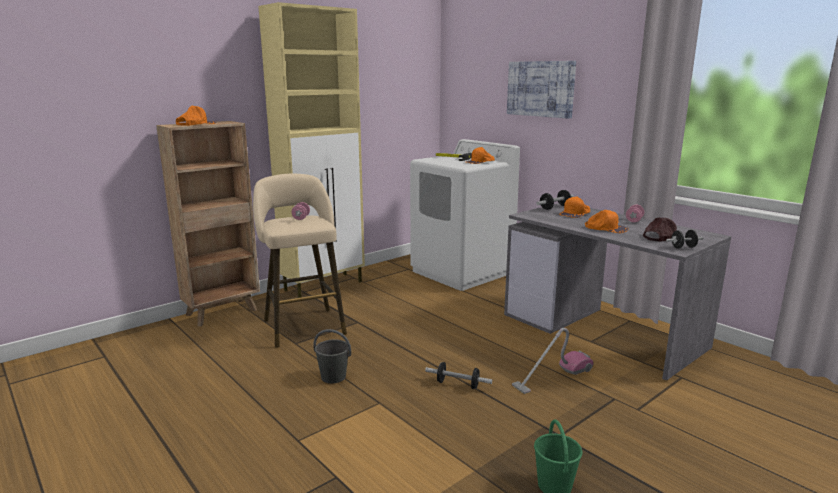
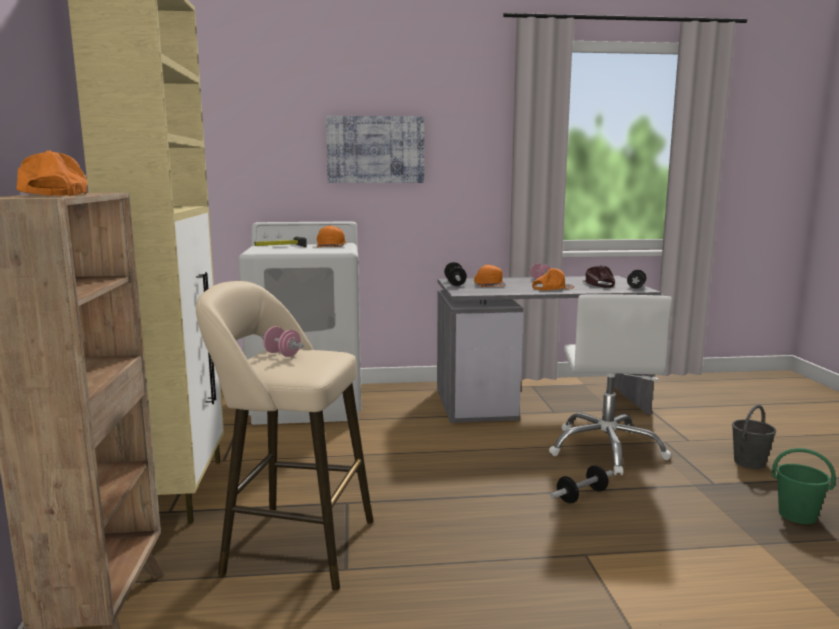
camera: 55 degrees left, 5 degrees down
(333, 377) = (487, 567): grey bucket -> grey bucket (749, 463)
(553, 377) = (606, 449): vacuum cleaner -> white office chair

